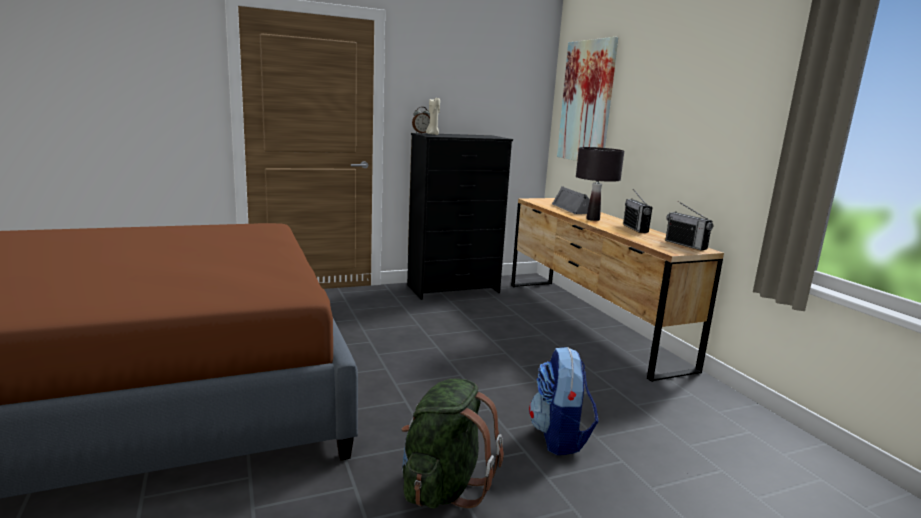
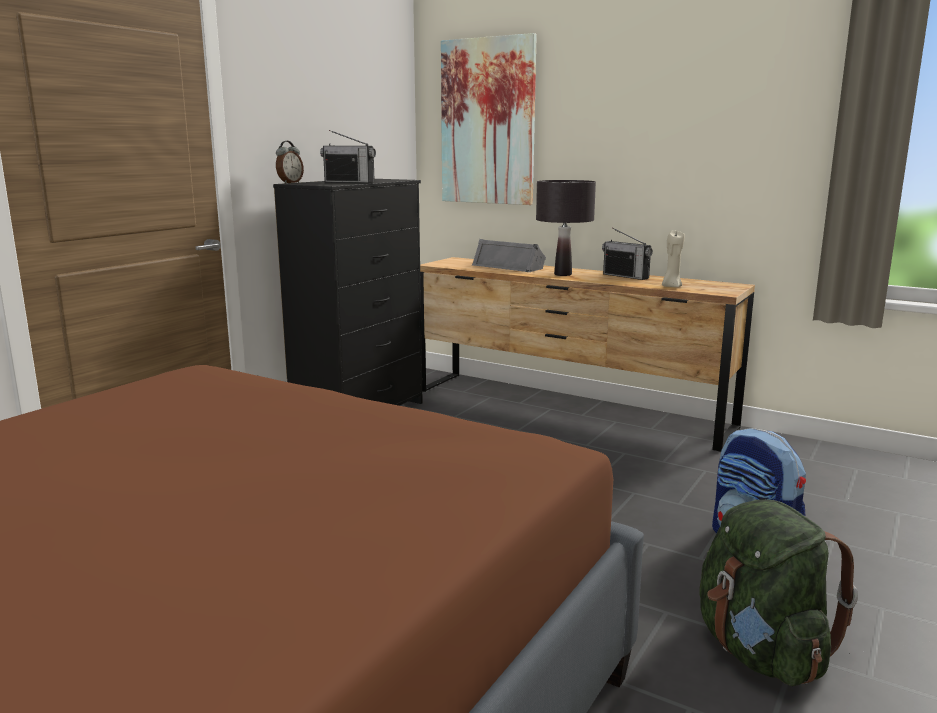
camera: 35 degrees left, 0 degrees up
(432, 134) = (316, 183): beige candle -> beige candle (671, 286)
(686, 245) = (711, 284): radio -> radio (349, 182)

